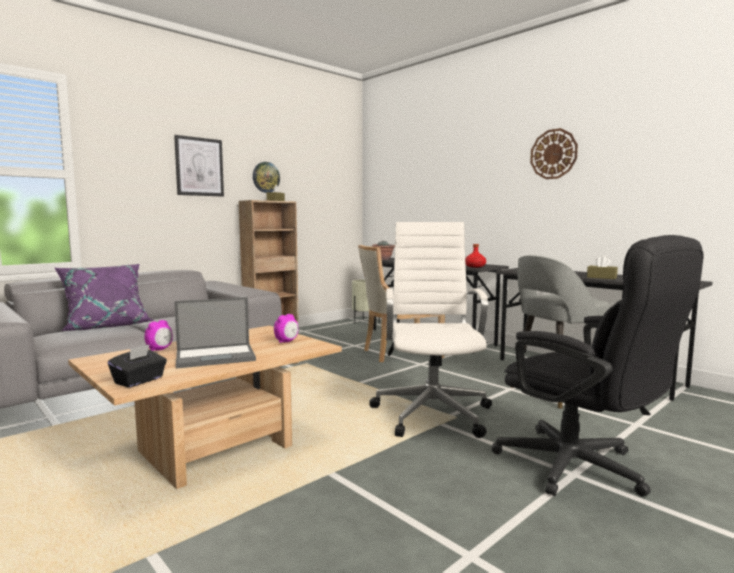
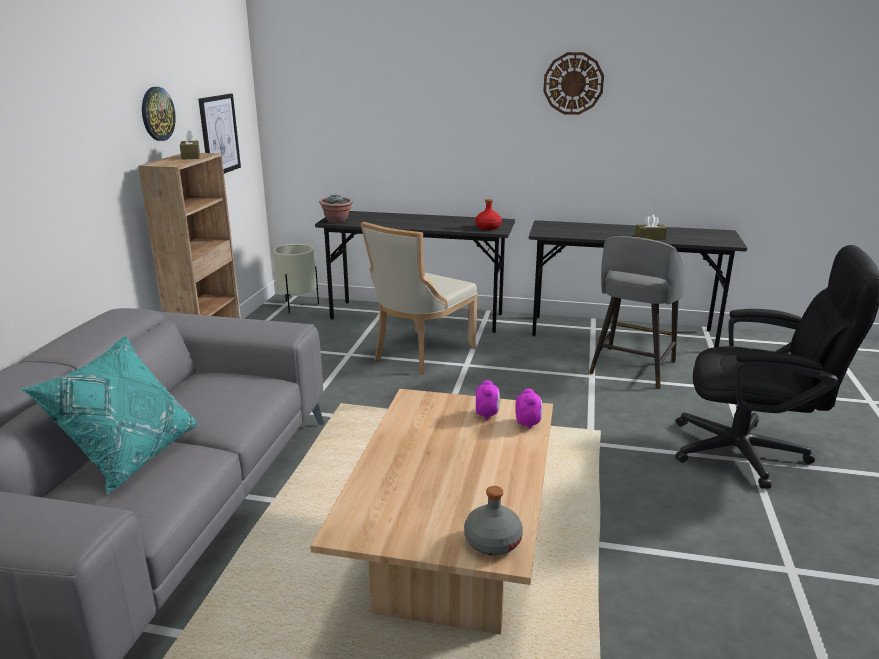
camera: 35 degrees left, 15 degrees up
(106, 326) = (129, 455): purple pillow -> turquoise pillow
(139, 381) = (492, 541): black tissue box -> grey bottle
(159, 349) = (382, 481): alarm clock -> alarm clock (528, 423)
(199, 167) = (76, 117): picture -> picture (219, 135)
(216, 356) = (473, 468): laptop -> none
(432, 412) = (572, 432): white office chair -> none

